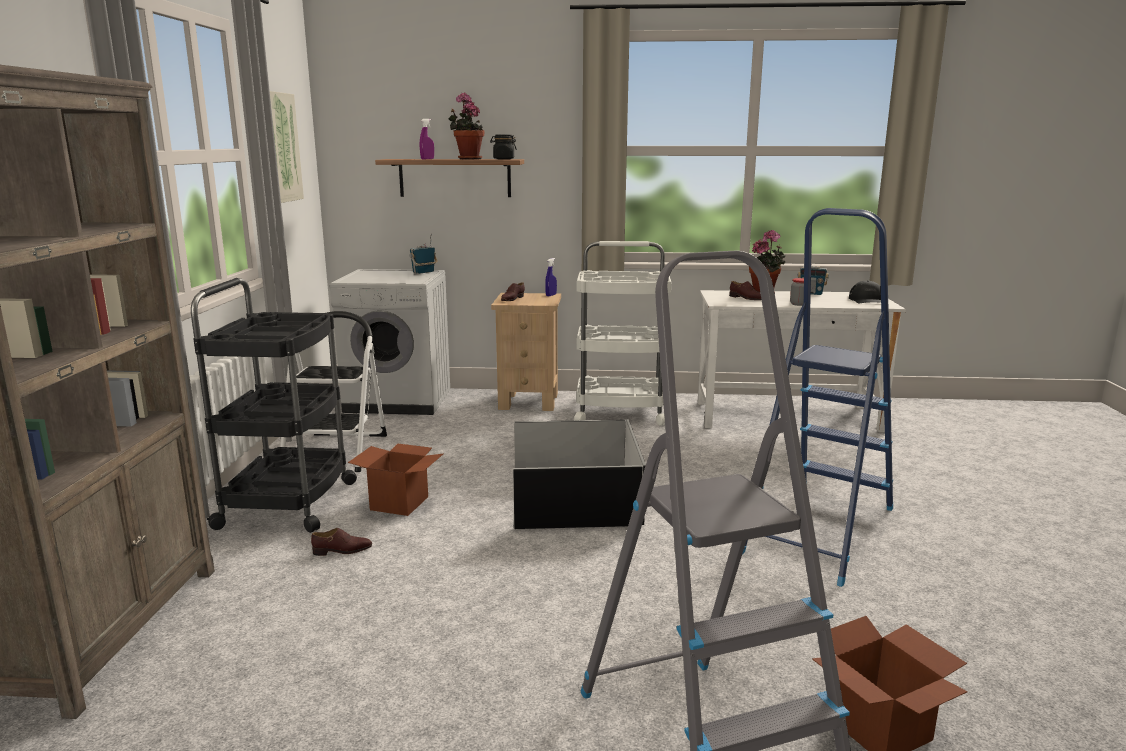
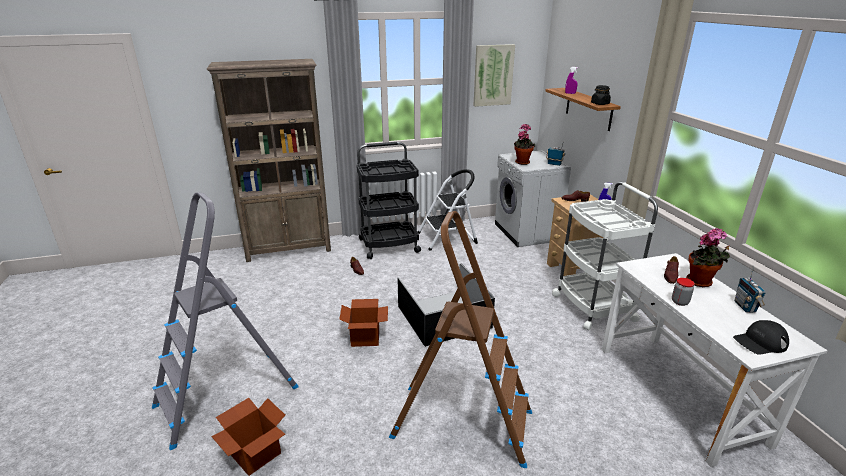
camera: 70 degrees right, 10 degrees up
(399, 503) = (405, 269): cardboard box -> cardboard box (365, 338)
(467, 159) = (586, 98): potted plant -> potted plant (522, 162)
(820, 529) = (463, 424): blue step ladder -> brown step ladder

